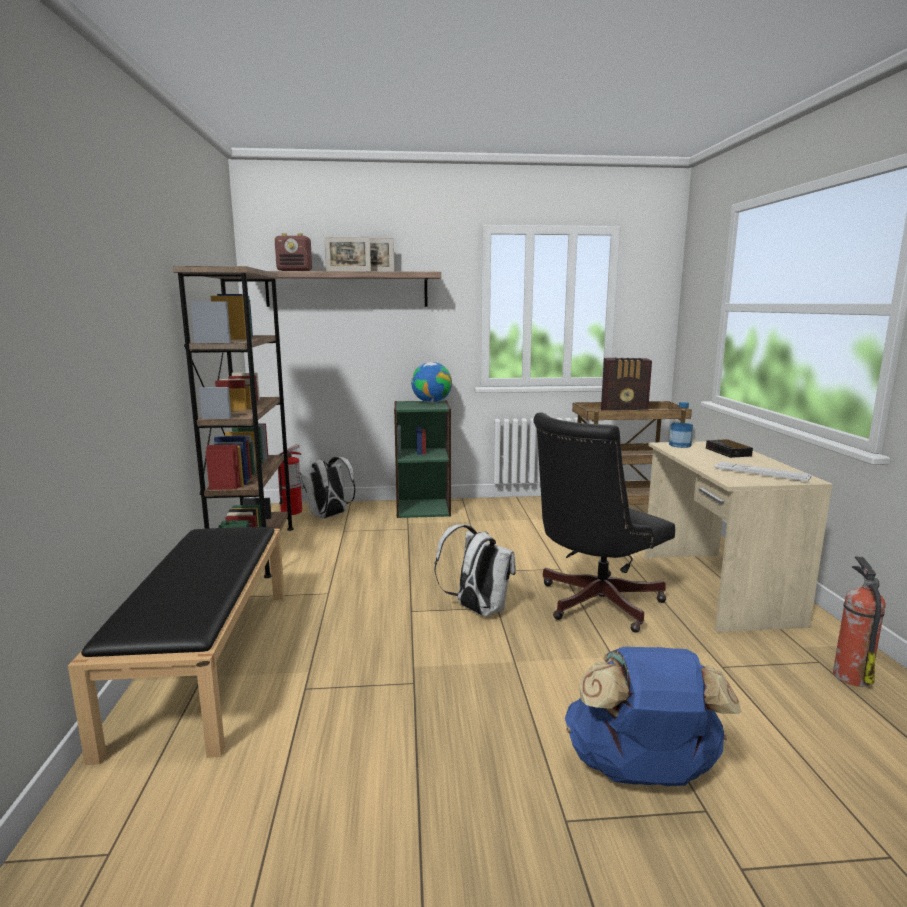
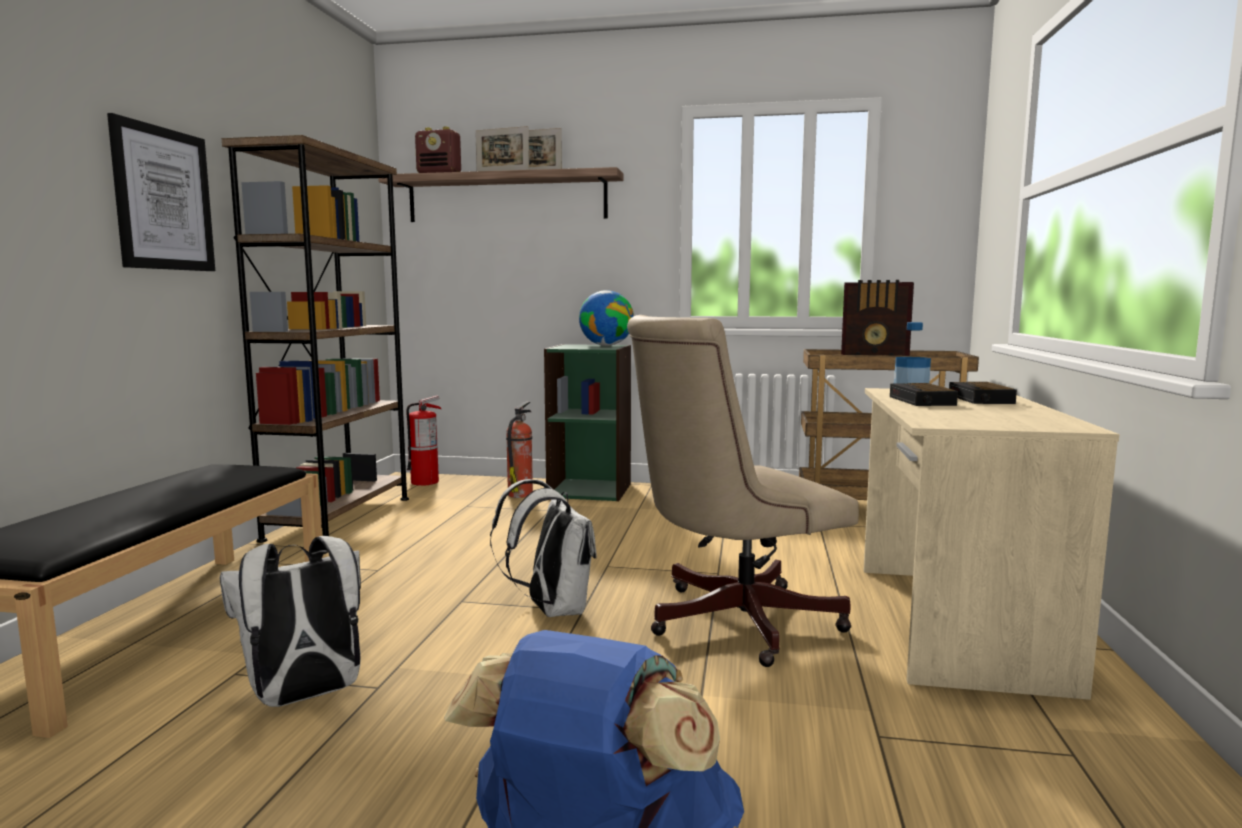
camera: 15 degrees right, 5 degrees down
(151, 325) = (163, 199): none -> picture
(329, 516) = (463, 490): white backpack -> white backpack (305, 696)
(593, 604) = (730, 622): black office chair -> beige office chair
(700, 456) = (922, 401): none -> alarm clock
(761, 472) = (1001, 418): keyboard -> none
(850, 675) = (1125, 787): fire extinguisher -> fire extinguisher (521, 494)

